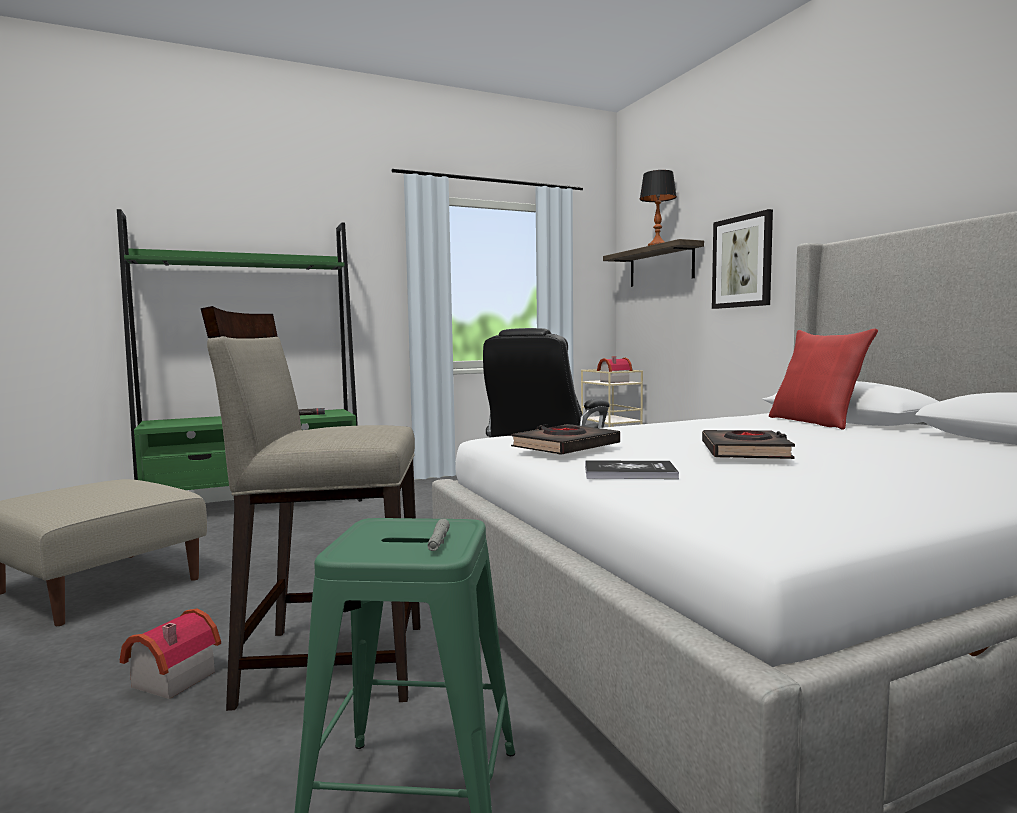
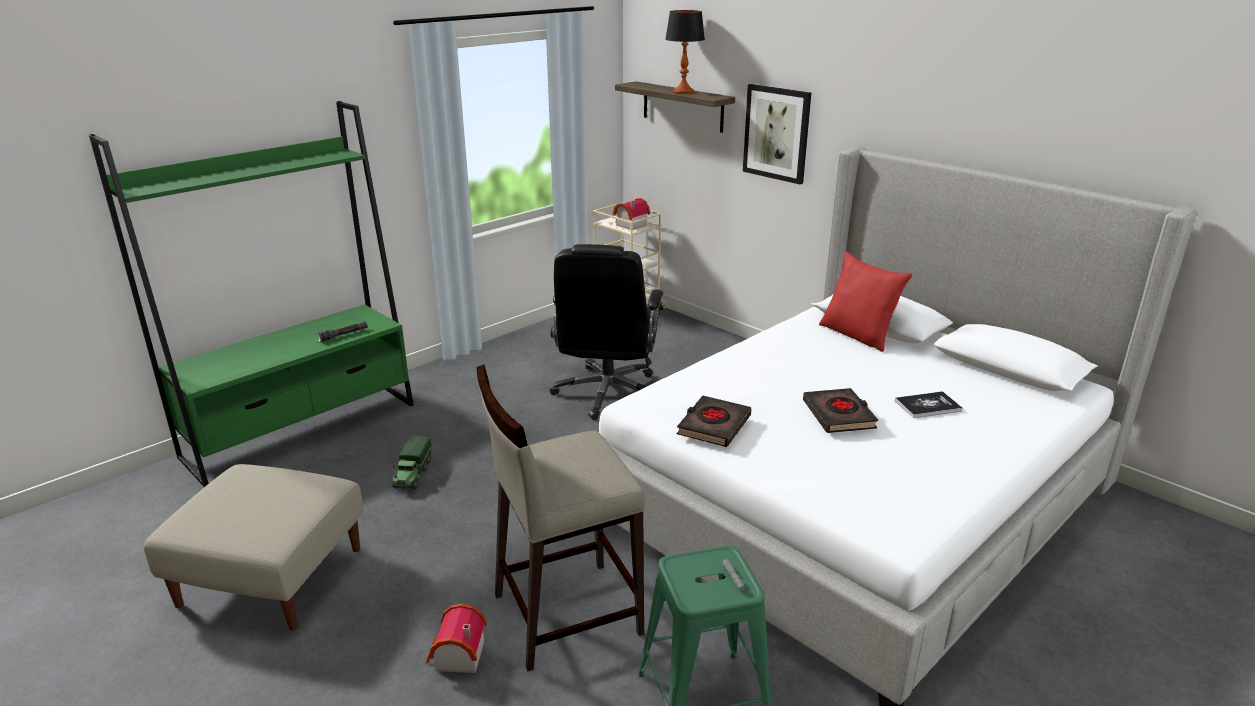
camera: 20 degrees left, 20 degrees up
(308, 539) = (413, 475): none -> toy truck
(629, 472) = (783, 464): book -> book (927, 406)

